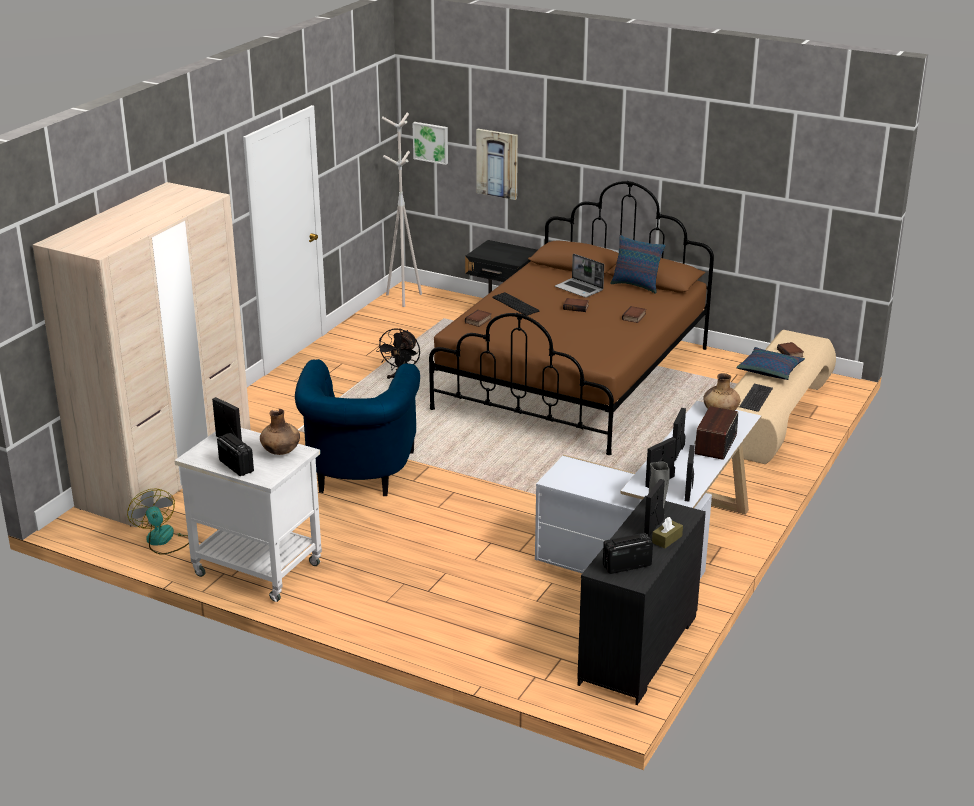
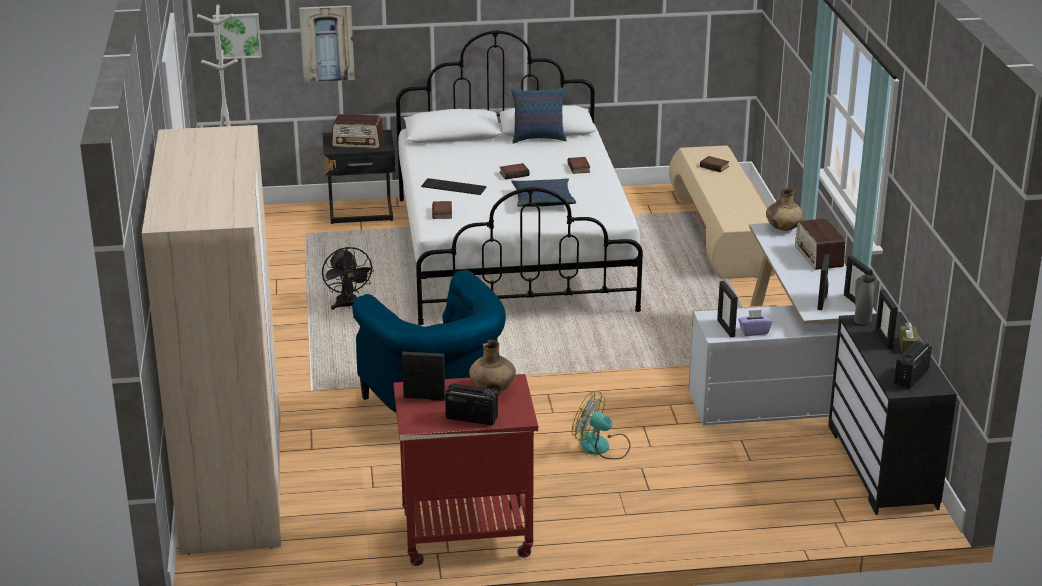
camera: 35 degrees left, 0 degrees up
(163, 540) = (328, 548): fan -> fan (601, 447)
(257, 570) = (465, 536): white cart -> red cart
(502, 253) = (358, 142): none -> radio
(574, 378) = (513, 253): brown bed -> white bed
(579, 289) = (492, 156): laptop -> none
(586, 488) = (754, 331): none -> purple tissue box
(678, 452) = (800, 273): picture frame -> picture frame (726, 328)
(756, 398) = (742, 214): keyboard -> none
(770, 370) = (719, 187): blue pillow -> blue pillow (543, 200)

